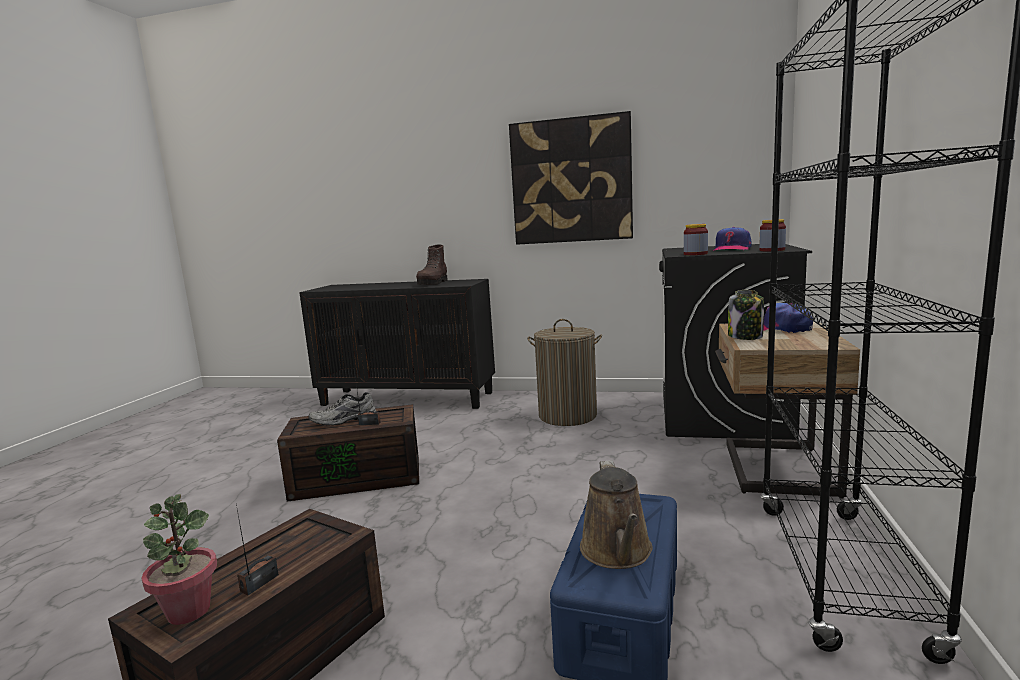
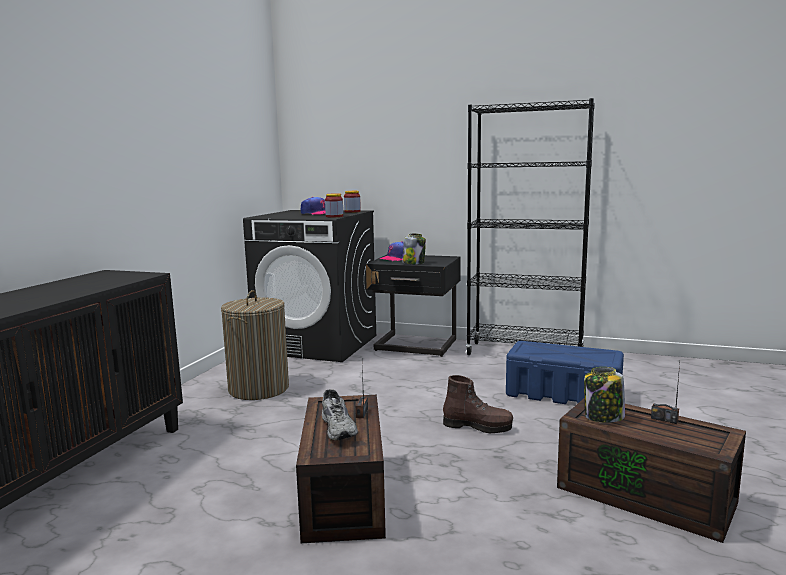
camera: 85 degrees left, 0 degrees up
(189, 611) = (704, 436): potted plant -> none
(295, 535) = (603, 417): none -> jar
(433, 283) = (85, 283): brown boot -> brown boot (478, 426)
(571, 181) = (168, 149): picture -> none
(617, 552) = (580, 353): brown watering can -> none
(775, 470) = (415, 346): beige nightstand -> black nightstand

